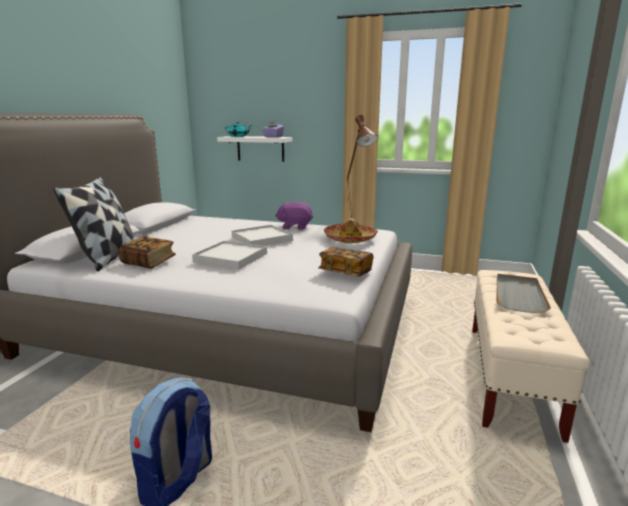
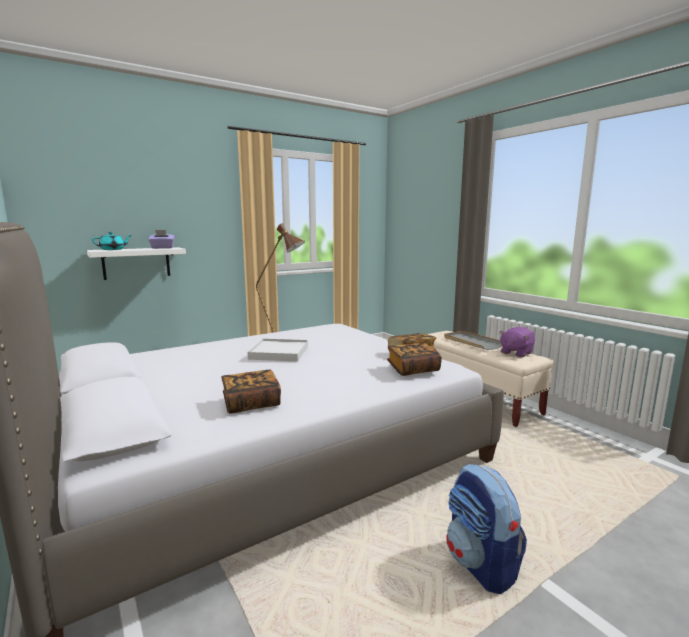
camera: 50 degrees left, 5 degrees down
(108, 257) = (184, 418): pillow -> none
(231, 258) = (312, 372): white tray -> none
(293, 283) = (413, 369): none -> book
(295, 227) = (268, 337): purple plush toy -> purple plush toy (516, 353)
(350, 239) = (340, 334): hat -> none

